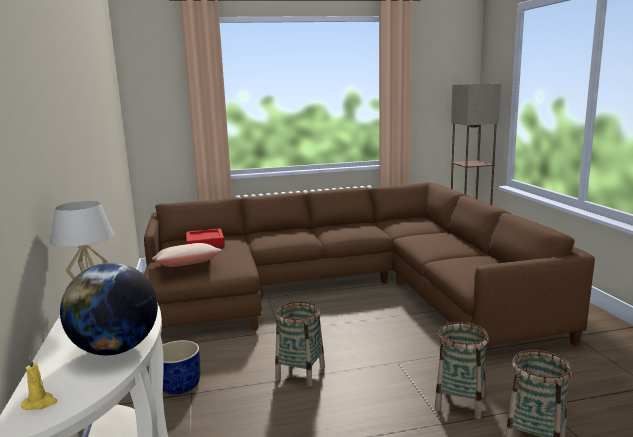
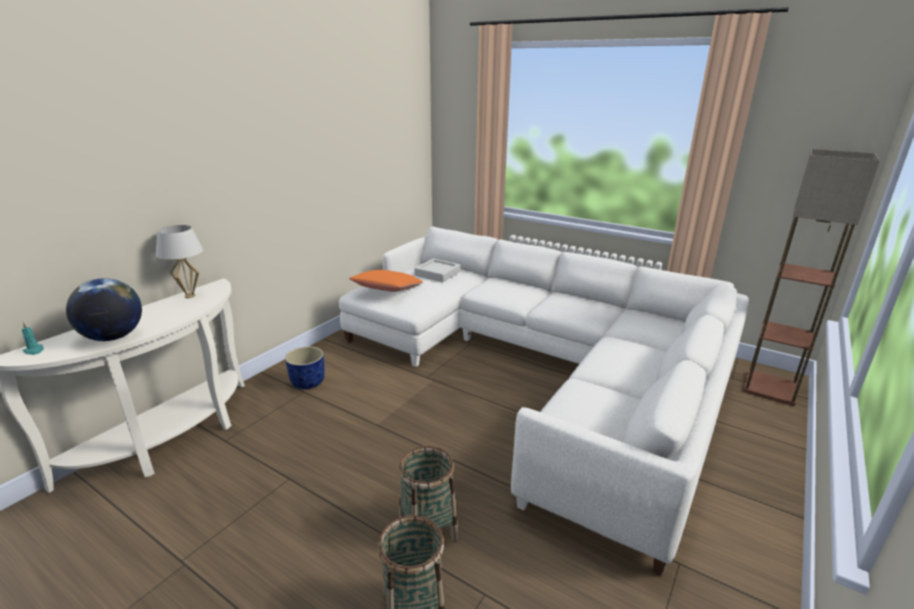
camera: 45 degrees right, 10 degrees up
(40, 403) = (34, 351): yellow candle -> turquoise candle
(187, 266) = (387, 290): beige pillow -> orange pillow
(205, 243) = (437, 273): red tray -> grey tray
(300, 373) = (377, 420): basket -> none
(345, 289) = (541, 367): brown sofa -> white sofa

